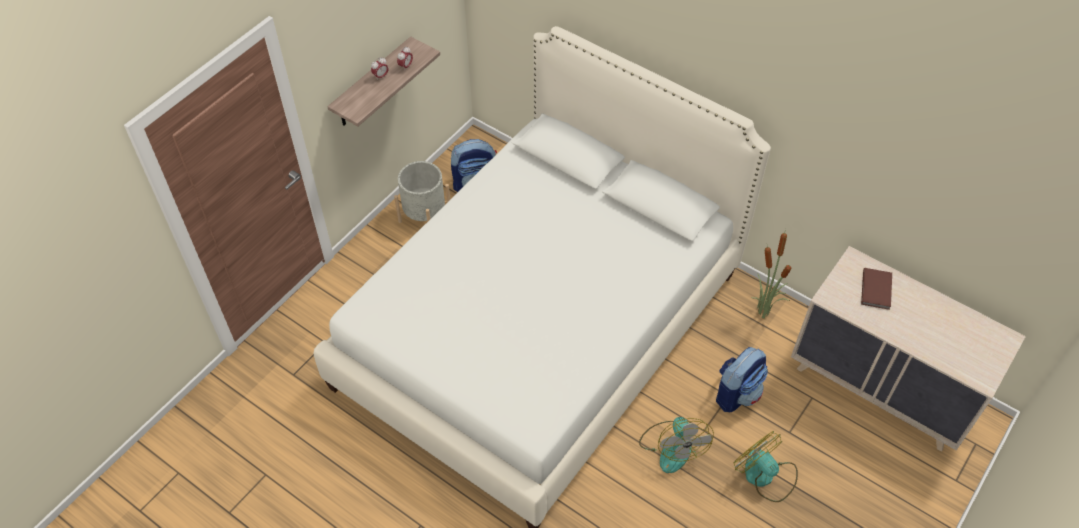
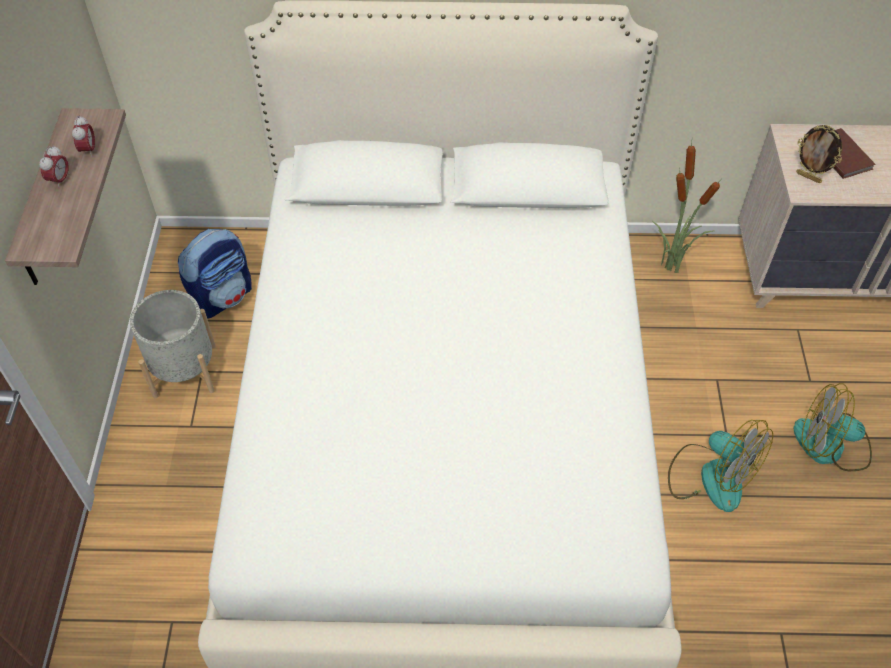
camera: 35 degrees left, 0 degrees up
(736, 393) = (722, 371): backpack -> none
(839, 291) = (809, 177): none -> picture frame

